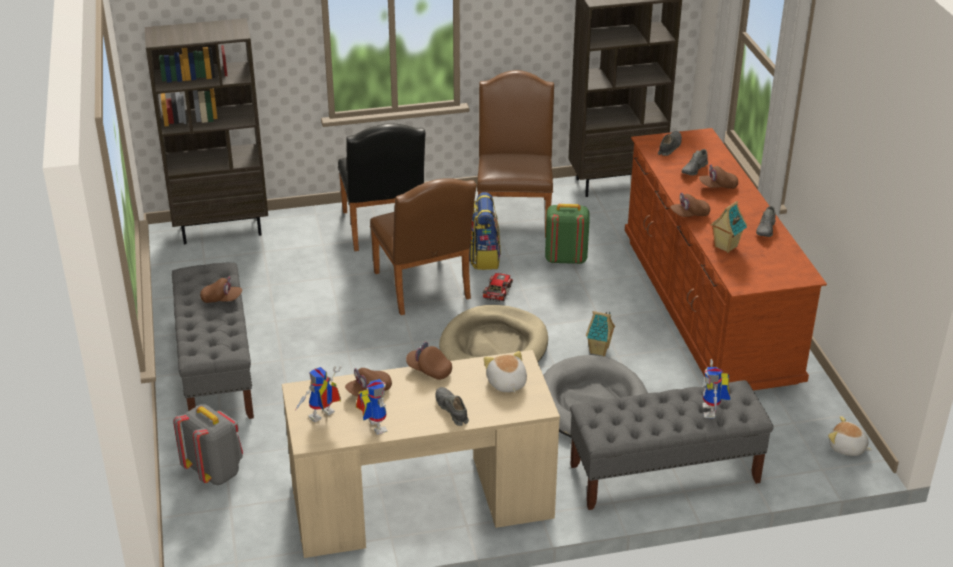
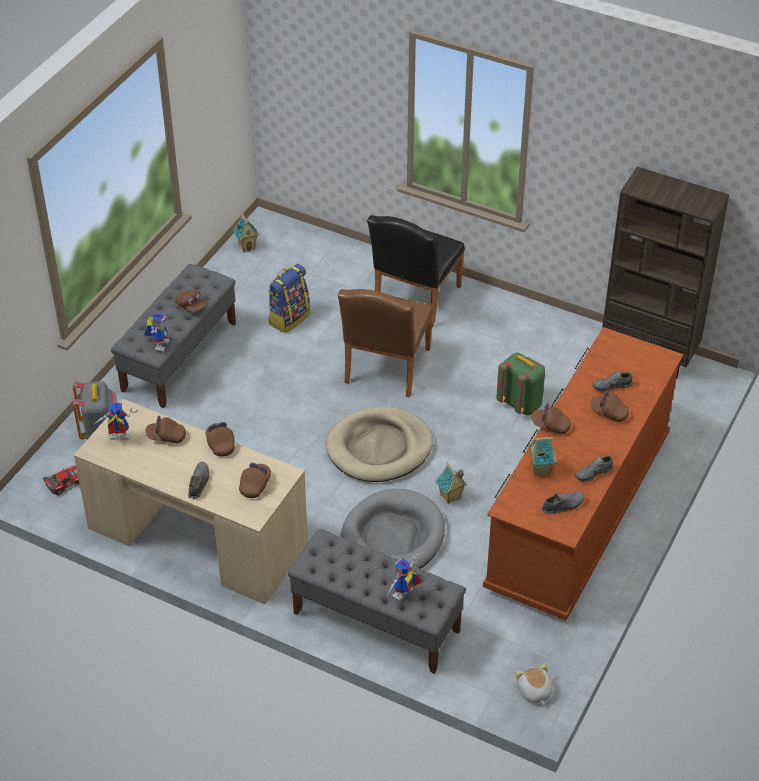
camera: 40 degrees right, 10 degrees up
(176, 258) = (247, 247): none -> toy house
(222, 229) = (302, 238): brown bookcase -> none
(373, 426) = (139, 464): toy robot -> toy robot (160, 343)
(484, 257) = (460, 367): backpack -> backpack (289, 318)
(496, 291) = (435, 402): toy car -> toy car (66, 482)
(506, 383) = (255, 485): plush toy -> brown cap
(514, 213) = (531, 339): brown chair -> none
(669, 147) = (620, 354): grey shoe -> grey shoe (563, 505)

